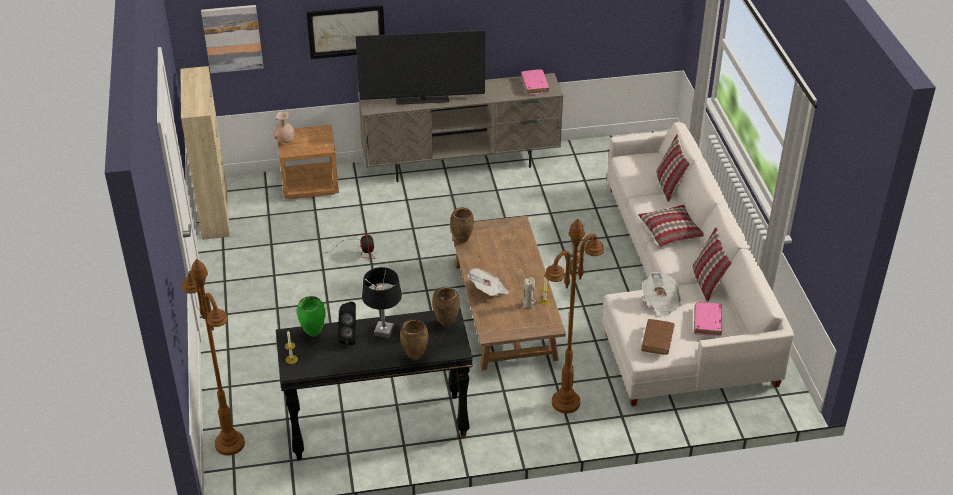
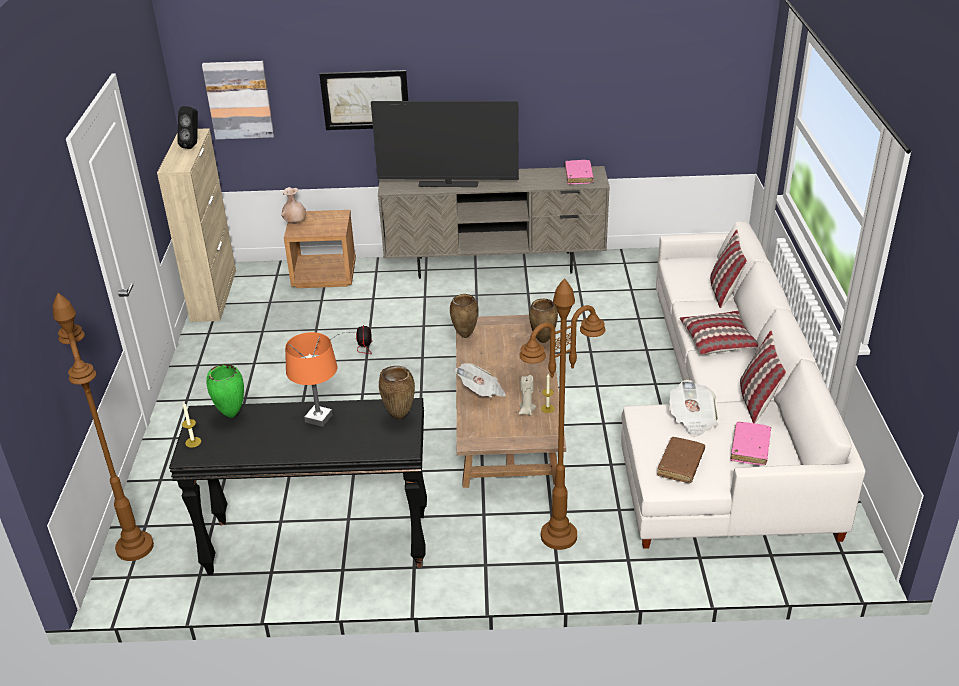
camera: 10 degrees right, 5 degrees down
(350, 337) = (275, 422): black speaker -> black speaker (193, 145)
(384, 331) = (319, 418): black table lamp -> orange table lamp
(414, 358) = (346, 453): brown vase -> brown vase (542, 341)

